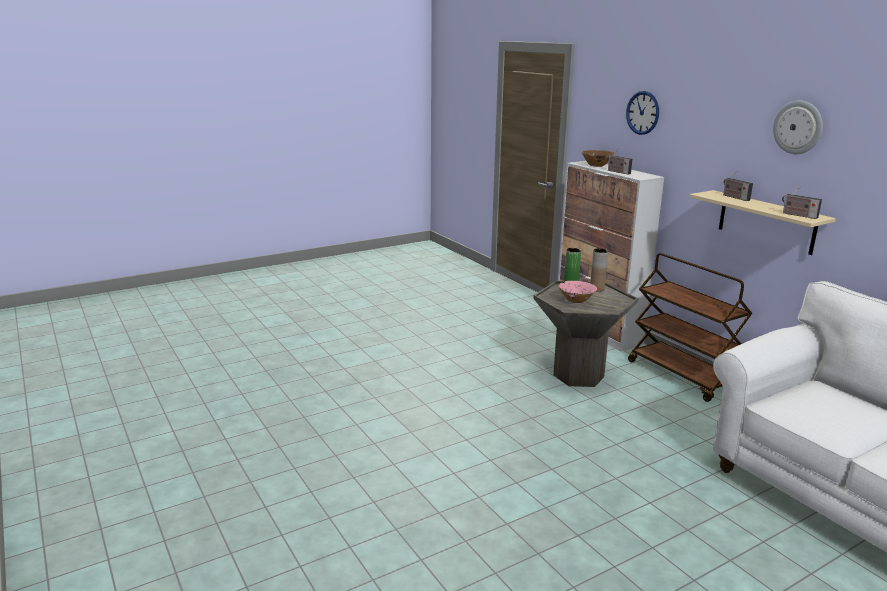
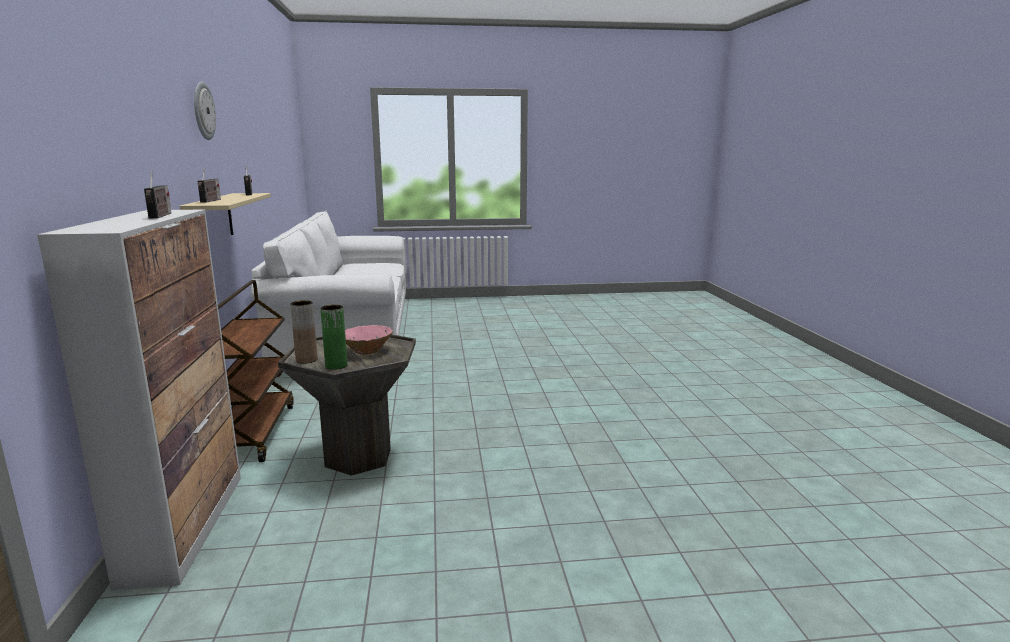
camera: 155 degrees left, 5 degrees down
(597, 165) = (116, 224): brown bowl -> none
(642, 113) = (88, 103): wall clock -> none

